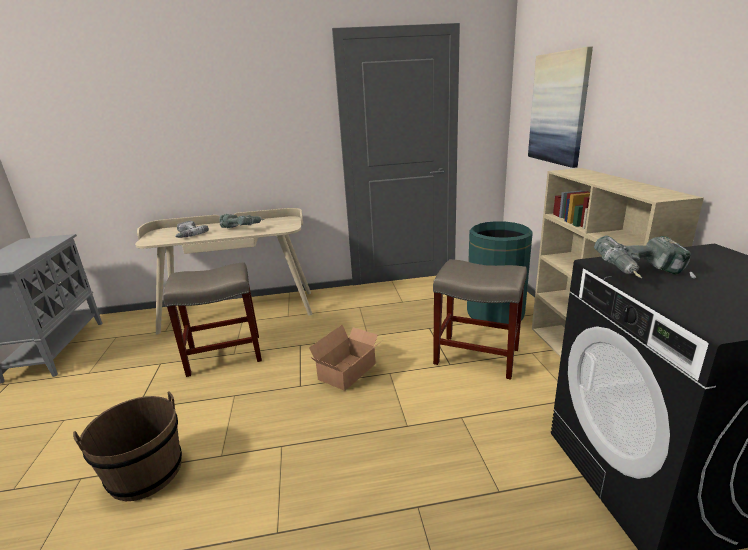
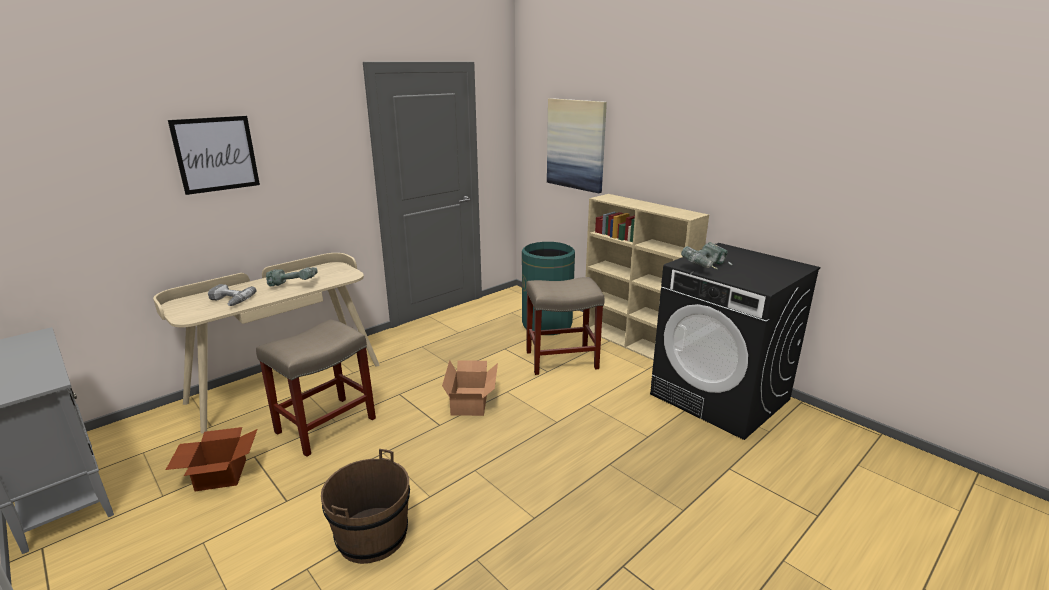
camera: 35 degrees left, 0 degrees up
(129, 370) = (220, 474): none -> cardboard box
(197, 113) = (216, 154): none -> picture

